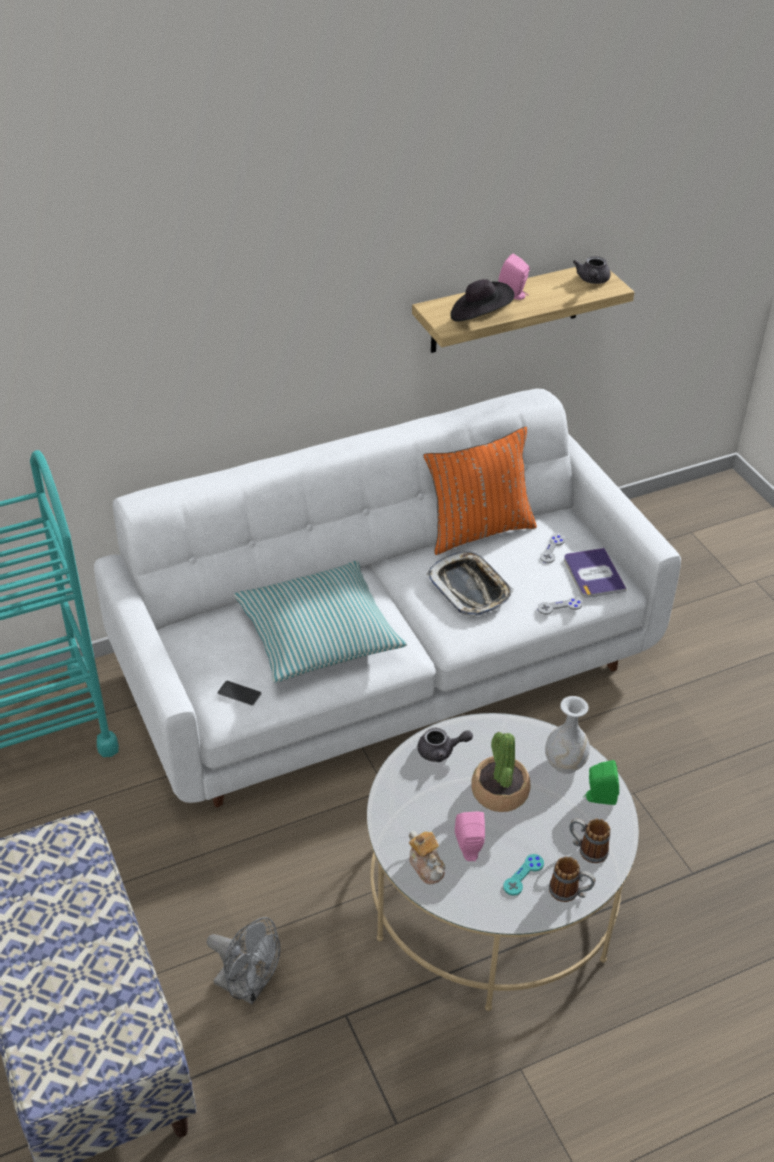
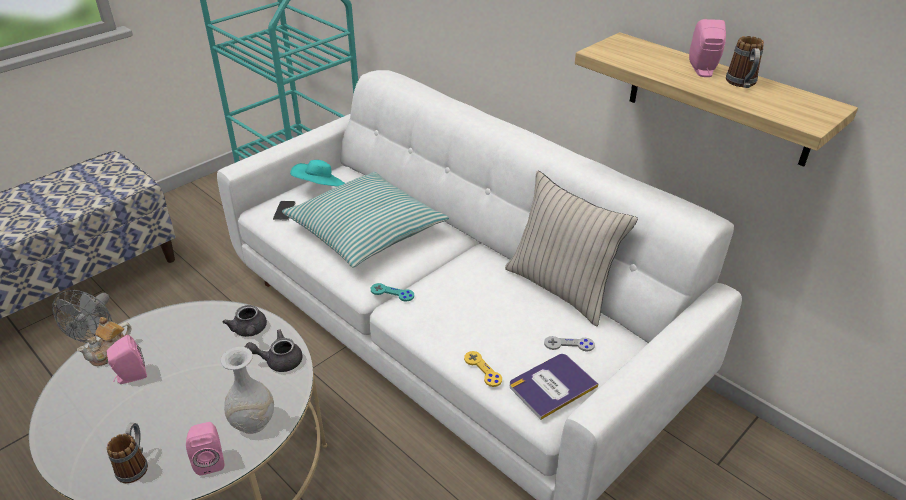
camera: 70 degrees right, 5 degrees down
(209, 655) = (320, 188): none -> turquoise hat
(470, 588) = (472, 300): tray -> none
(478, 530) = (561, 288): orange pillow -> beige pillow
(479, 316) = (637, 62): black hat -> none
(499, 792) = (206, 381): potted plant -> none
(523, 875) = (100, 421): turquoise game controller -> turquoise game controller (392, 293)
(559, 607) = (482, 369): grey game controller -> yellow game controller
(570, 893) = (77, 462): mug -> mug (742, 84)
(592, 280) = (802, 108): grey teapot -> grey teapot (279, 360)
(599, 797) = (210, 460): green speaker -> pink speaker

